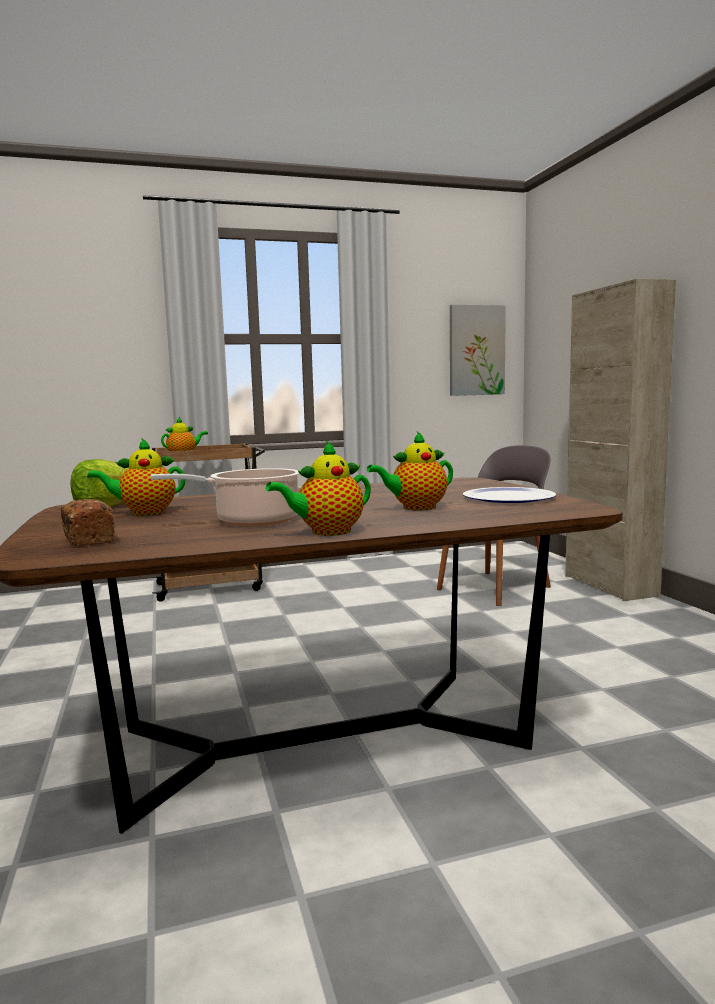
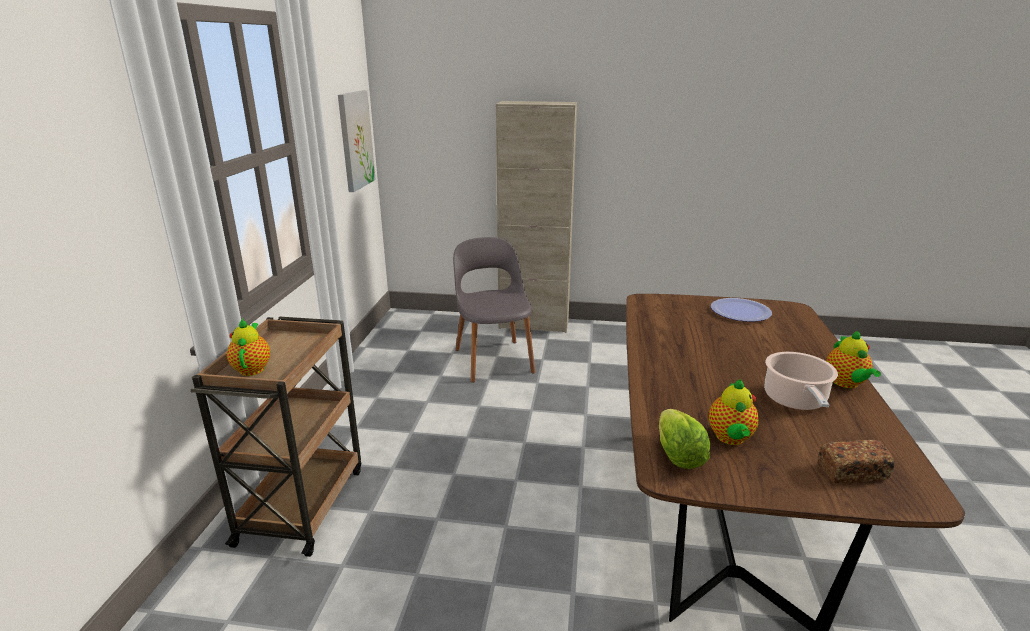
camera: 65 degrees left, 15 degrees up
(415, 508) = (765, 342): teapot -> none

